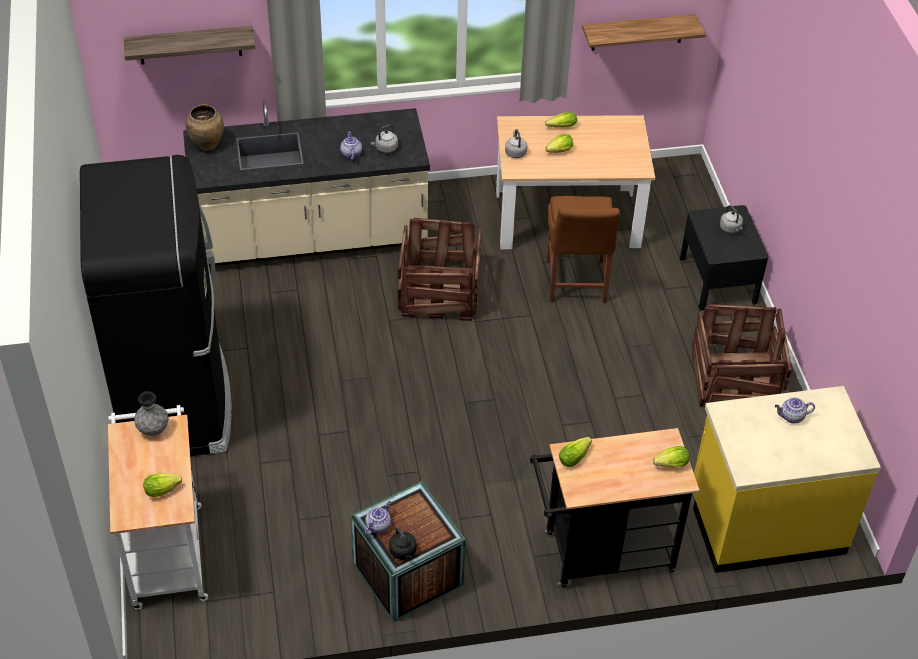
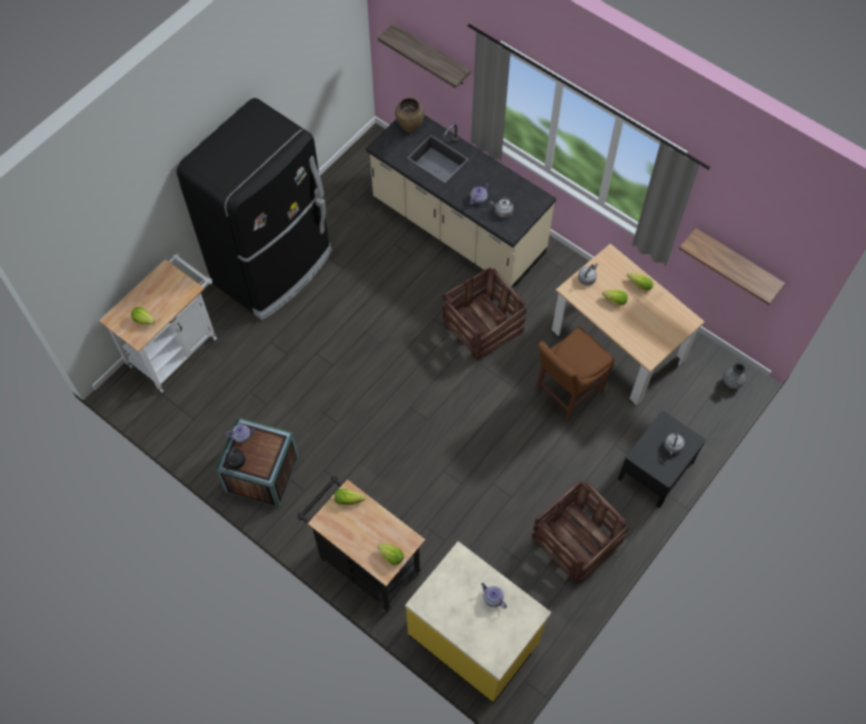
camera: 50 degrees right, 15 degrees up
(153, 430) = (179, 282): grey vase -> grey vase (731, 383)

